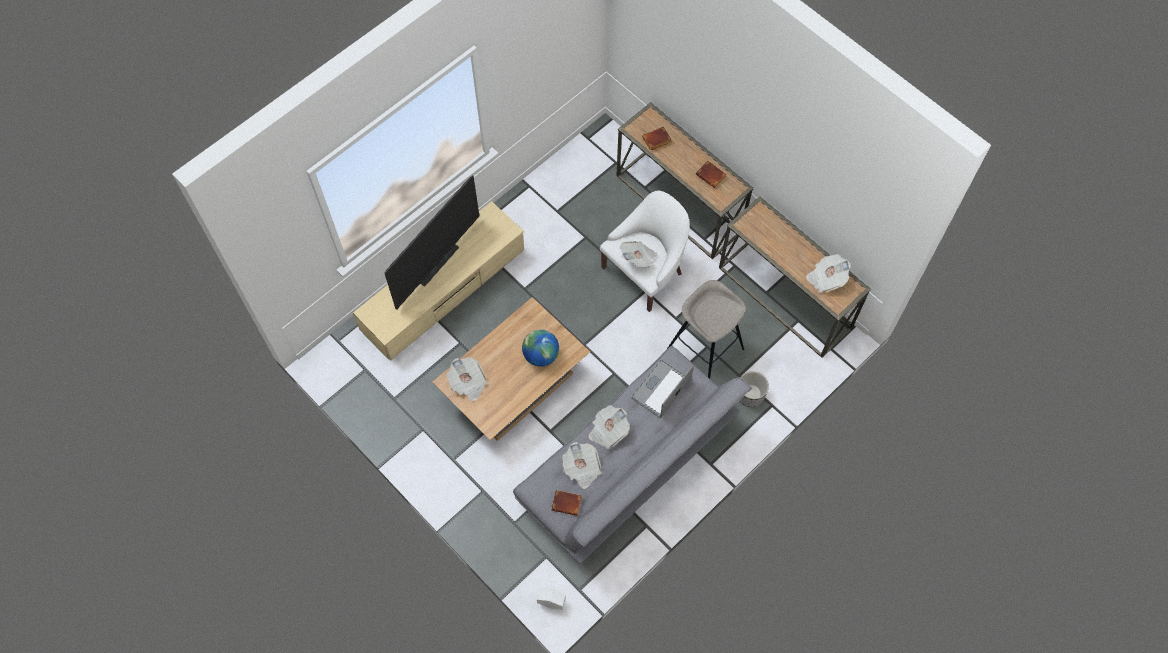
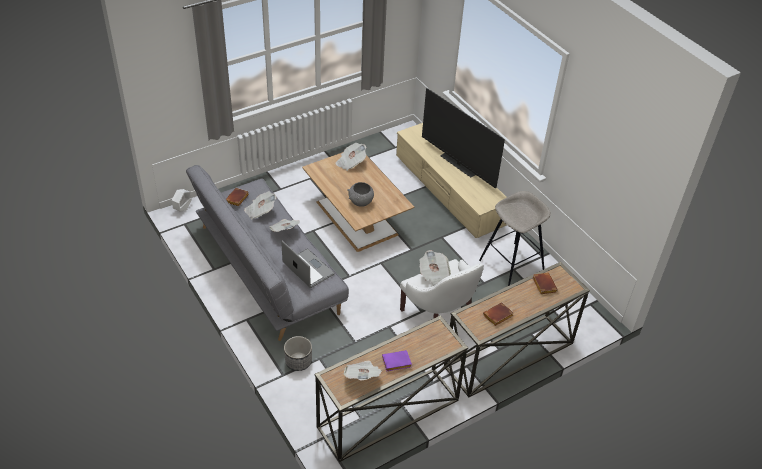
camera: 100 degrees right, 20 degrees down
(541, 355) = (361, 202): globe -> grey bowl
(705, 349) = (353, 340): grey stool -> grey stool (512, 265)
(801, 253) = (396, 363): none -> purple book

